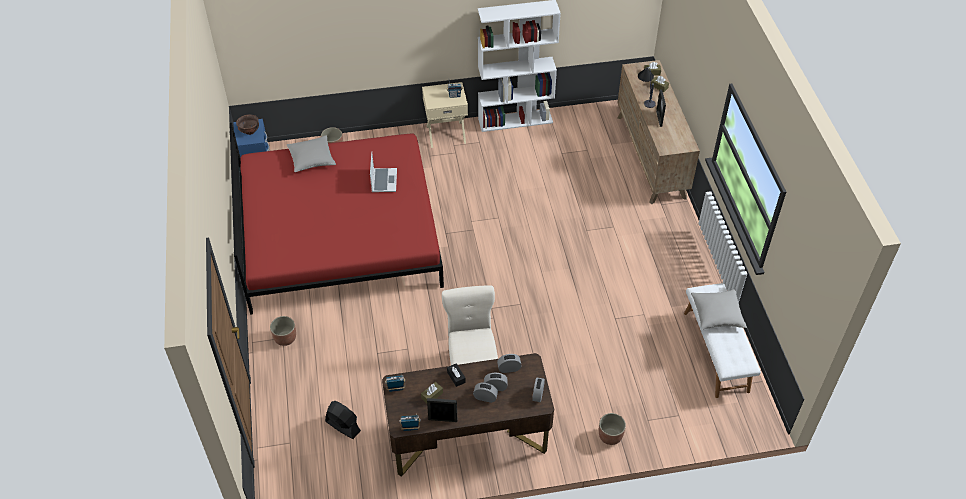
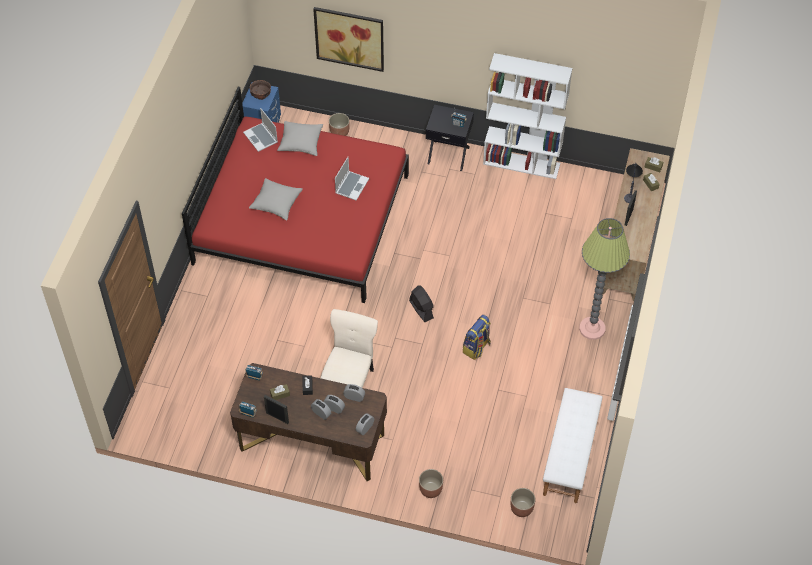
camera: 25 degrees right, 5 degrees up
(270, 167) = (261, 138): none -> laptop
(285, 338) = (209, 297): planter -> planter (521, 508)
(327, 40) = (349, 38): none -> picture
(343, 426) = (217, 391): black fan -> black fan (421, 309)
(446, 134) = (448, 154): beige nightstand -> black nightstand
(572, 289) = (476, 348): none -> backpack
(663, 234) = (592, 328): none -> floor lamp
(717, 314) = (575, 422): grey pillow -> grey pillow (276, 203)

